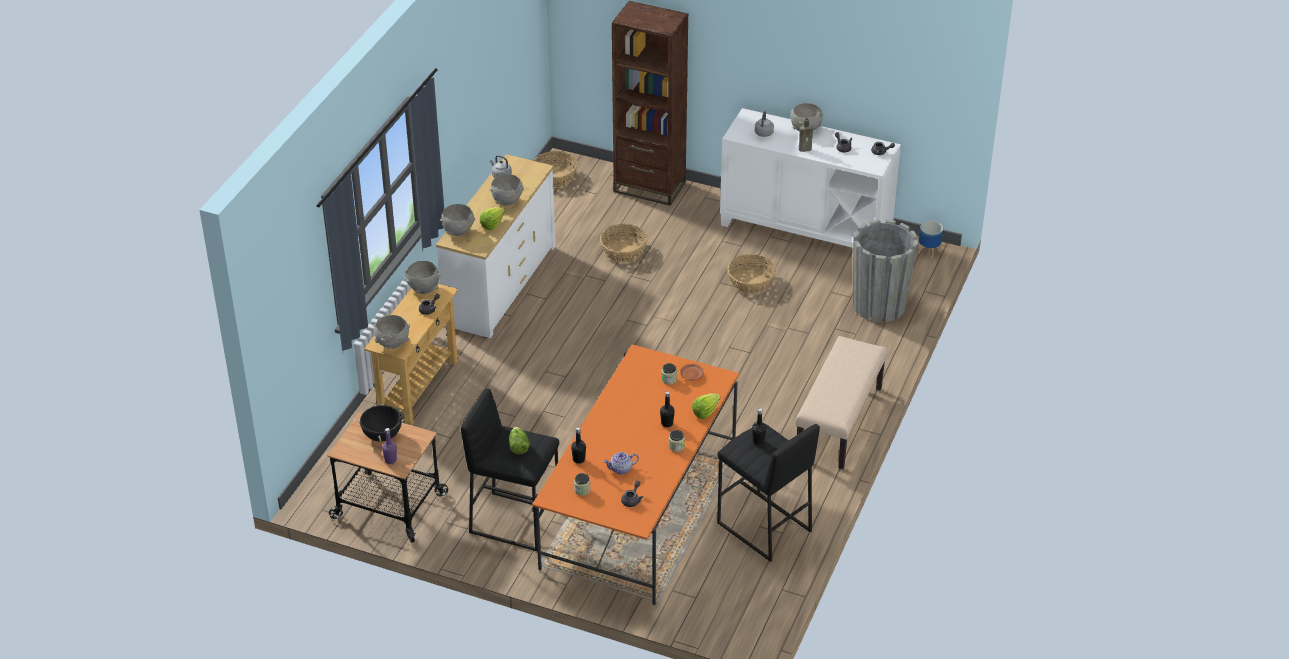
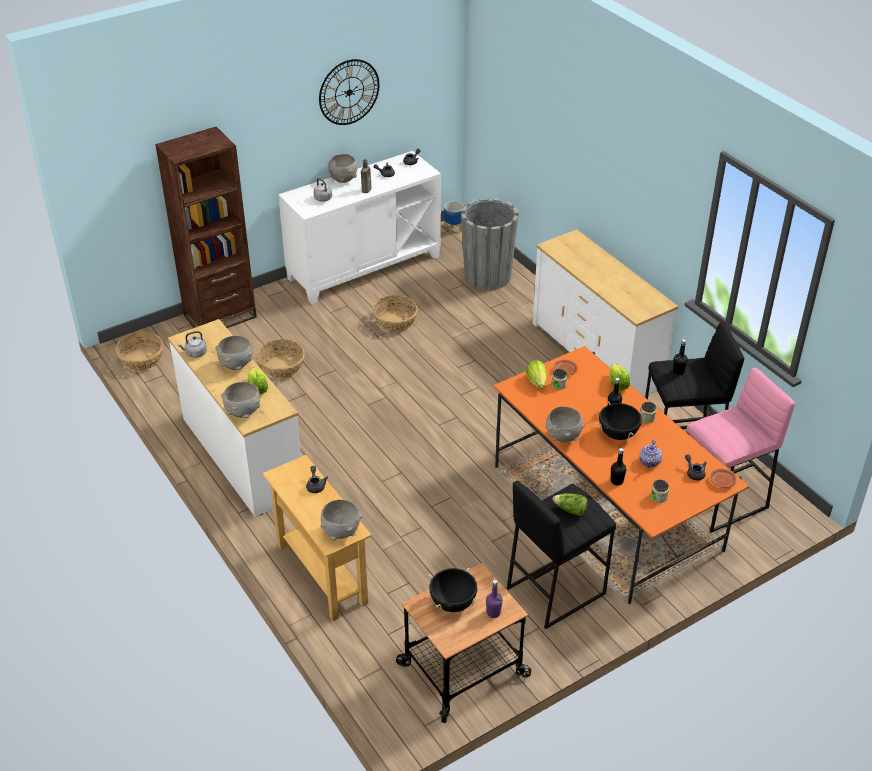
camera: 55 degrees left, 0 degrees up
(423, 289) = (283, 477): grey bowl -> grey bowl (563, 438)
(637, 520) = (722, 481): none -> brown plate
(638, 438) = (618, 434): none -> black cooking pot
(660, 366) = (537, 381): none -> lettuce
(716, 581) = (722, 502): none -> pink stool
(835, 50) = (349, 92): none -> wall clock
(840, 422) = (596, 354): beige bench -> white dresser

